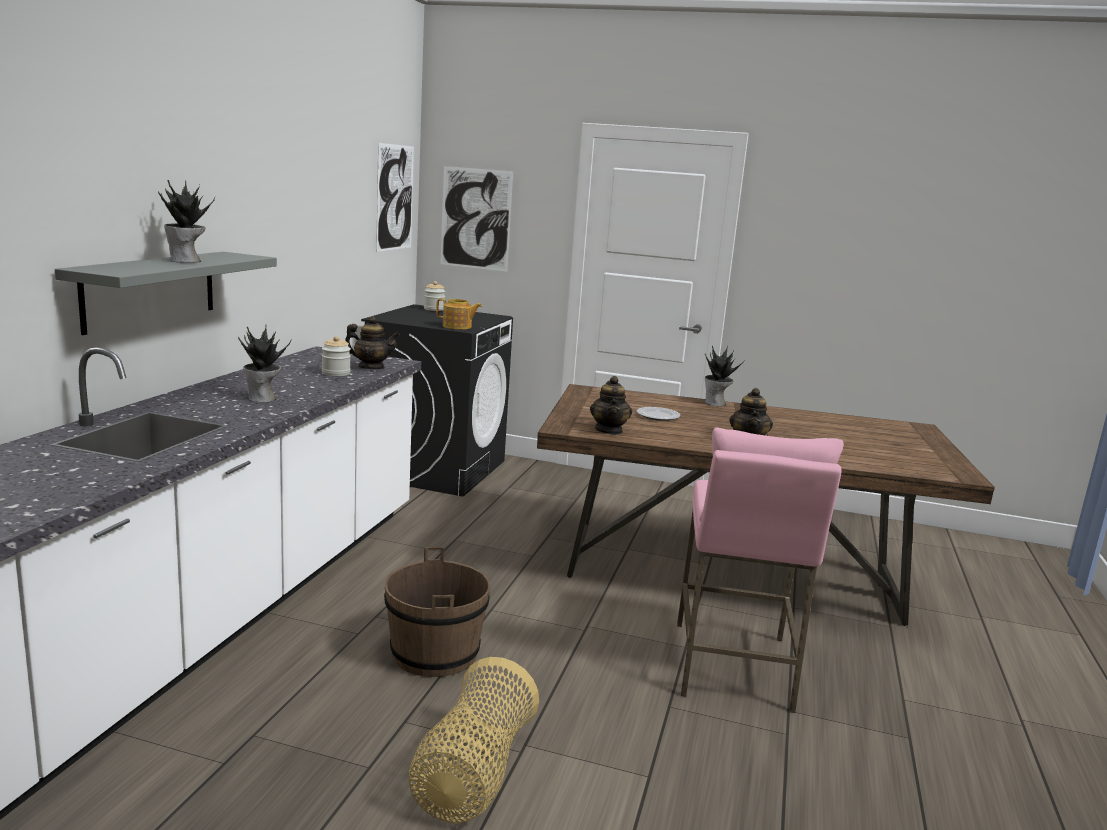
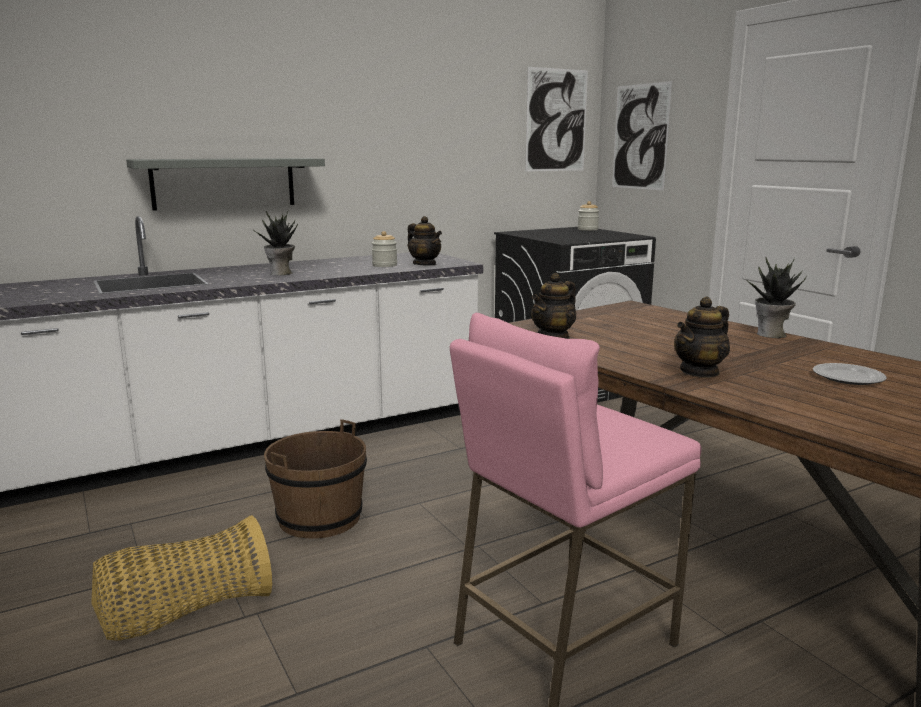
camera: 45 degrees right, 0 degrees up
(186, 261) = (236, 158): potted plant -> none
(457, 326) = (564, 240): teapot -> none
(658, 416) = (651, 335): plate -> plate (848, 378)

